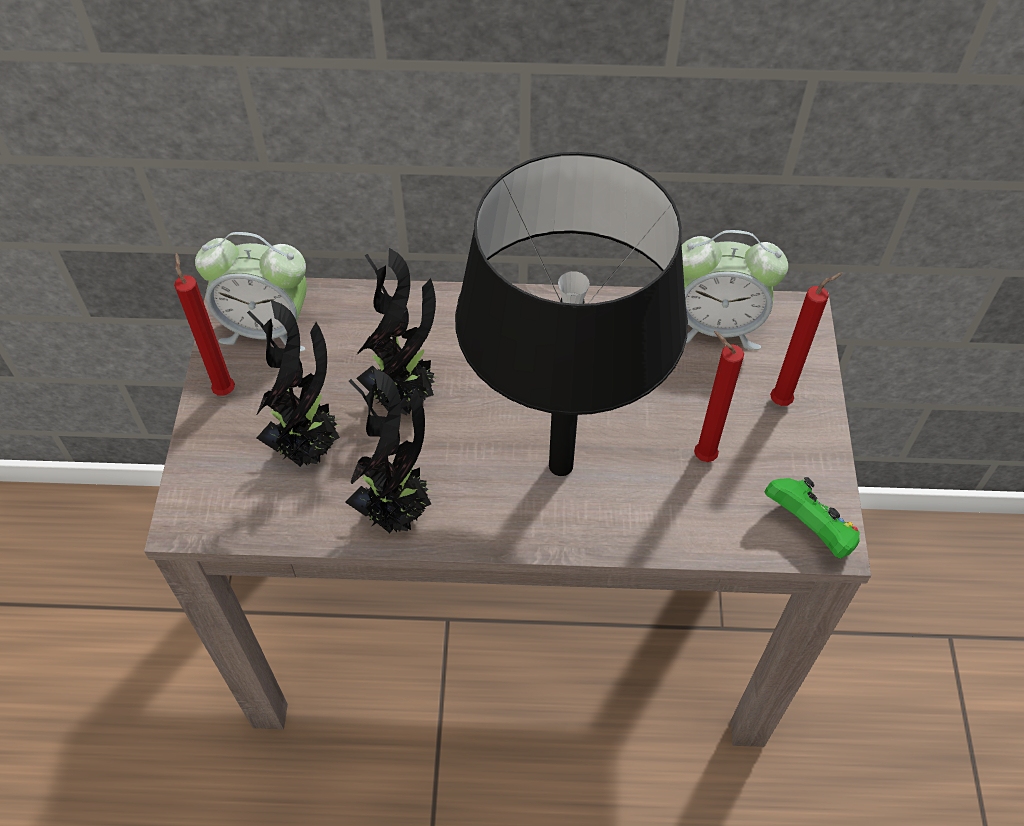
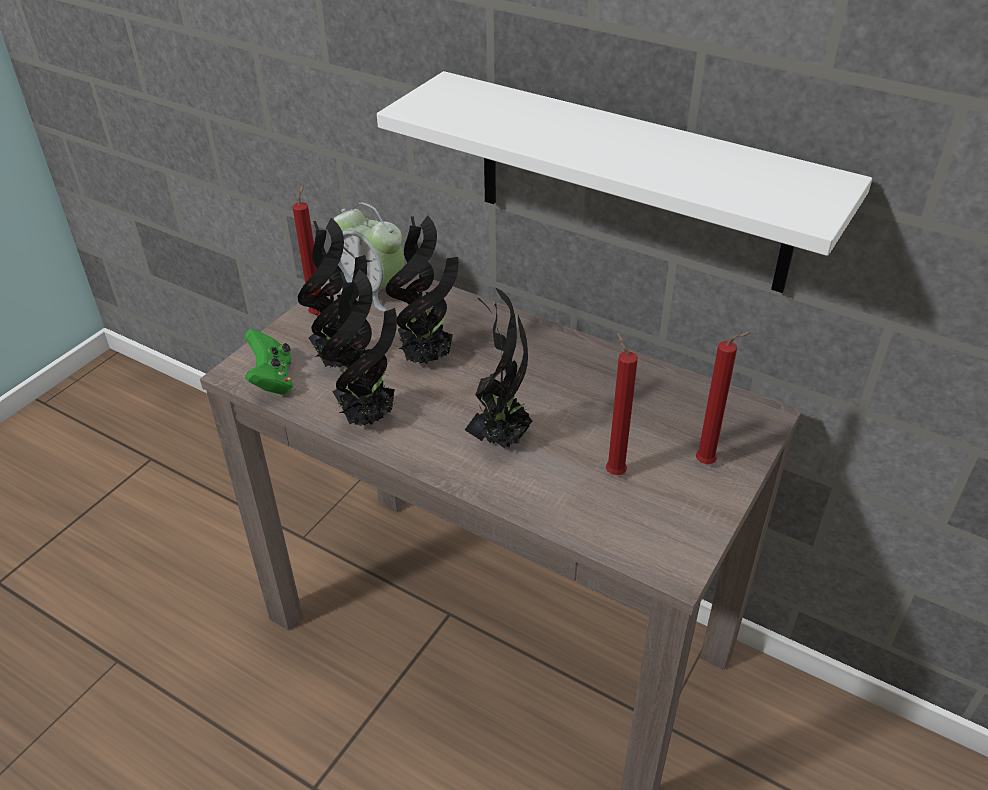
camera: 30 degrees right, 15 degrees down
(561, 466) = (502, 437): black table lamp -> potted plant
(600, 112) = (631, 183): none -> white shelf
(717, 325) = (690, 398): alarm clock -> none
(809, 529) = (664, 553): green game controller -> green game controller (272, 380)

